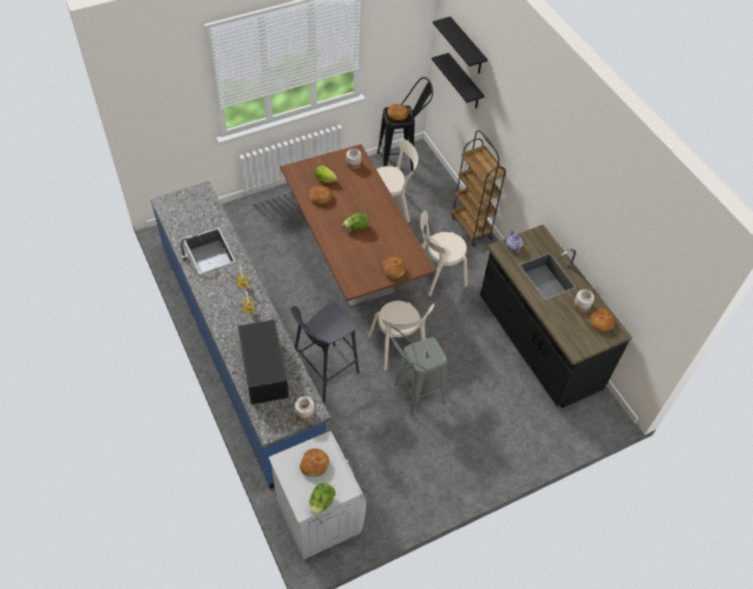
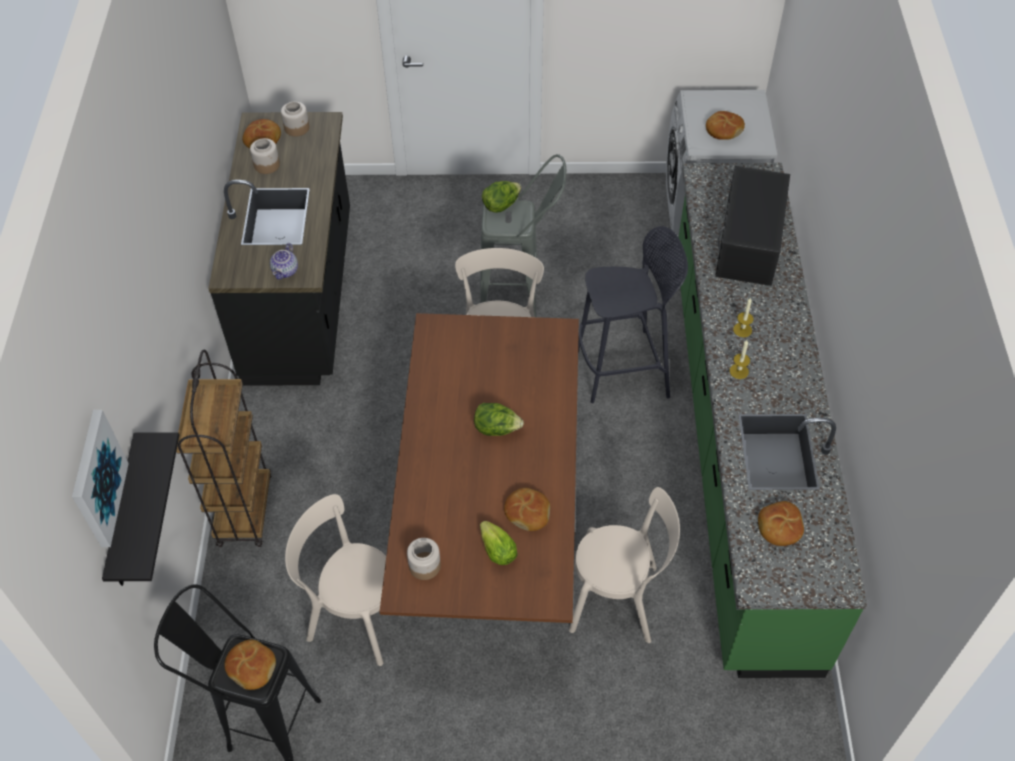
camera: 150 degrees left, 0 degrees up
(241, 351) = (738, 445): blue counter -> green counter
(304, 413) = (714, 177): jar -> jar (297, 128)
(321, 502) = (731, 96): lettuce -> lettuce (501, 205)
(393, 270) = (480, 336): bread -> bread (779, 527)
(437, 275) = (365, 450): beige chair -> beige chair (619, 599)
(467, 47) = (97, 479): black shelf -> picture

